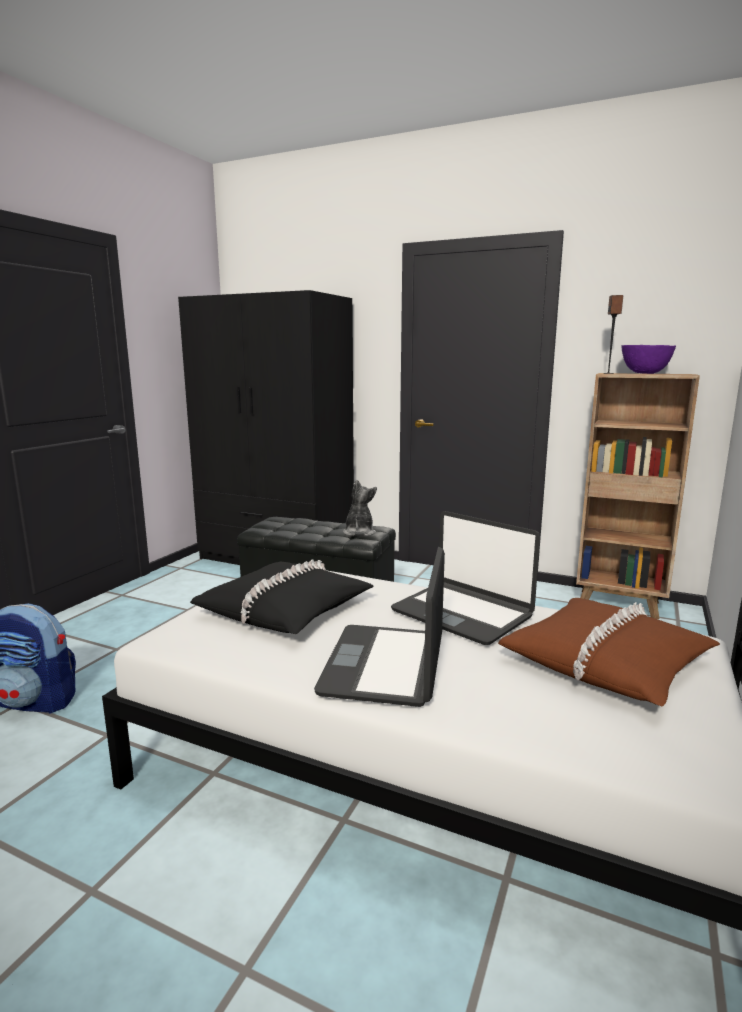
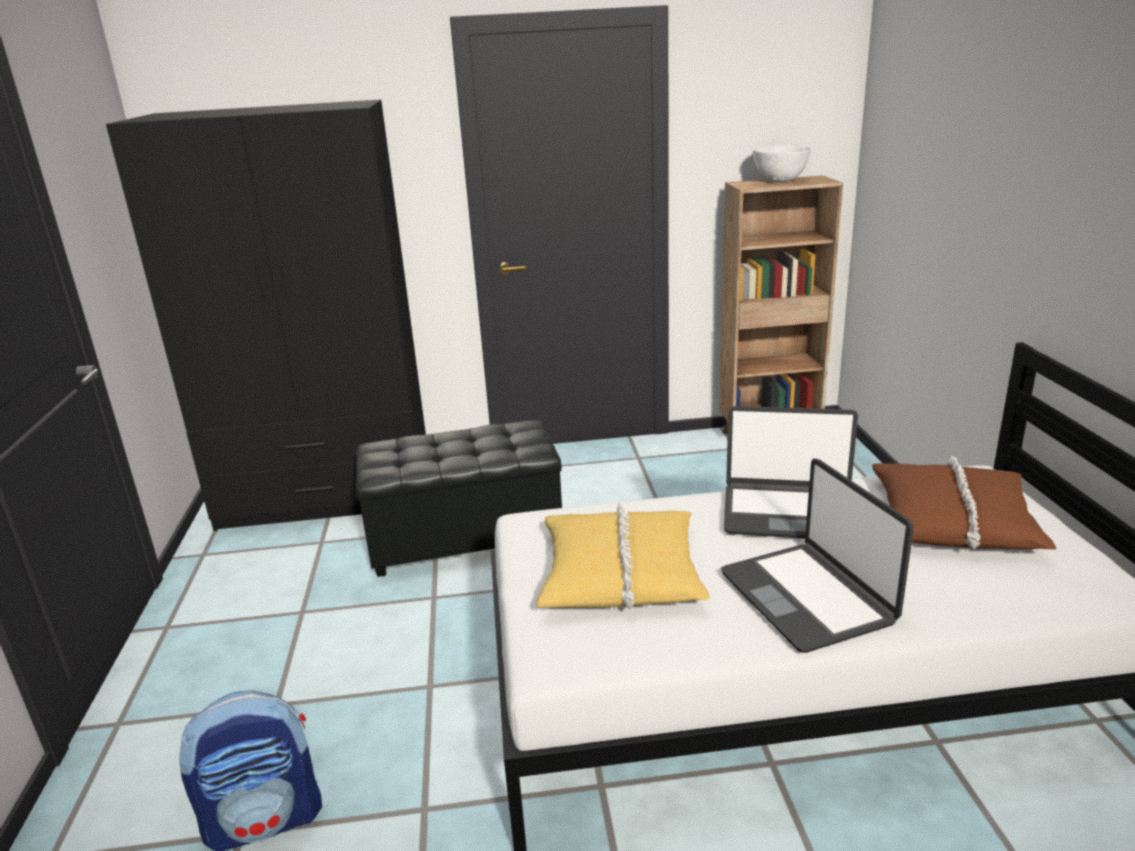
camera: 30 degrees left, 10 degrees up
(286, 610) = (620, 573): black pillow -> yellow pillow
(359, 532) = (514, 437): plush toy -> none
(608, 373) = (749, 186): speaker -> none
(645, 373) = (780, 181): purple bowl -> white bowl

